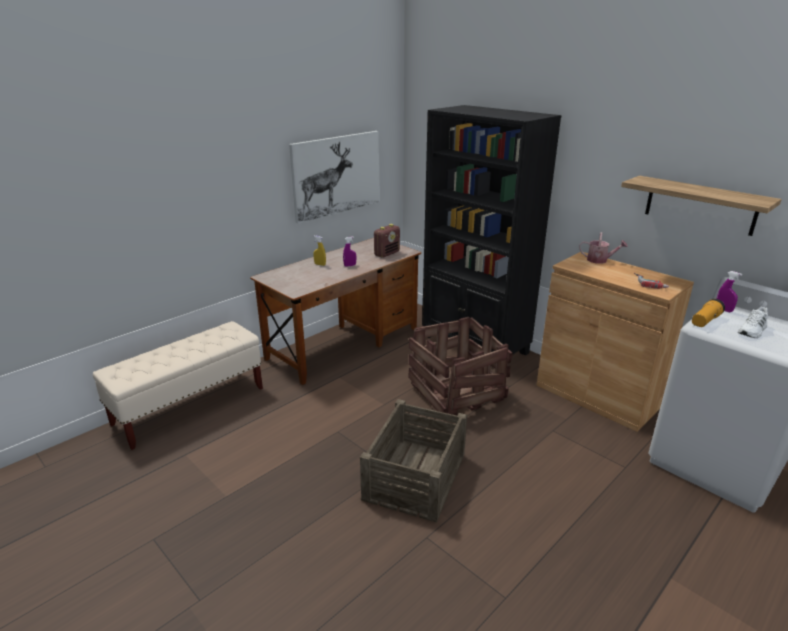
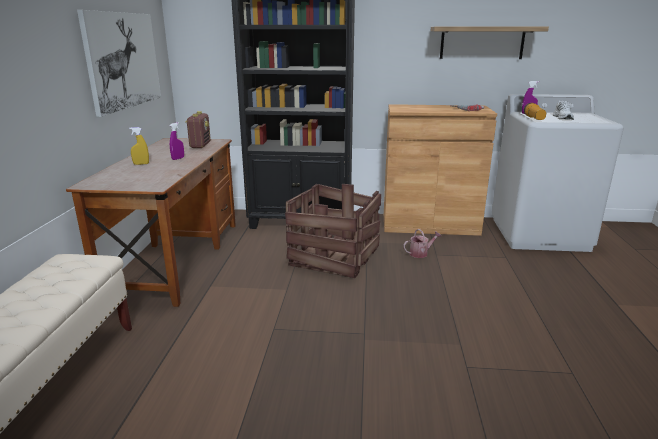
camera: 40 degrees left, 5 degrees down
(416, 476) = (393, 328): crate -> none
(600, 260) = (412, 105): watering can -> watering can (421, 253)

